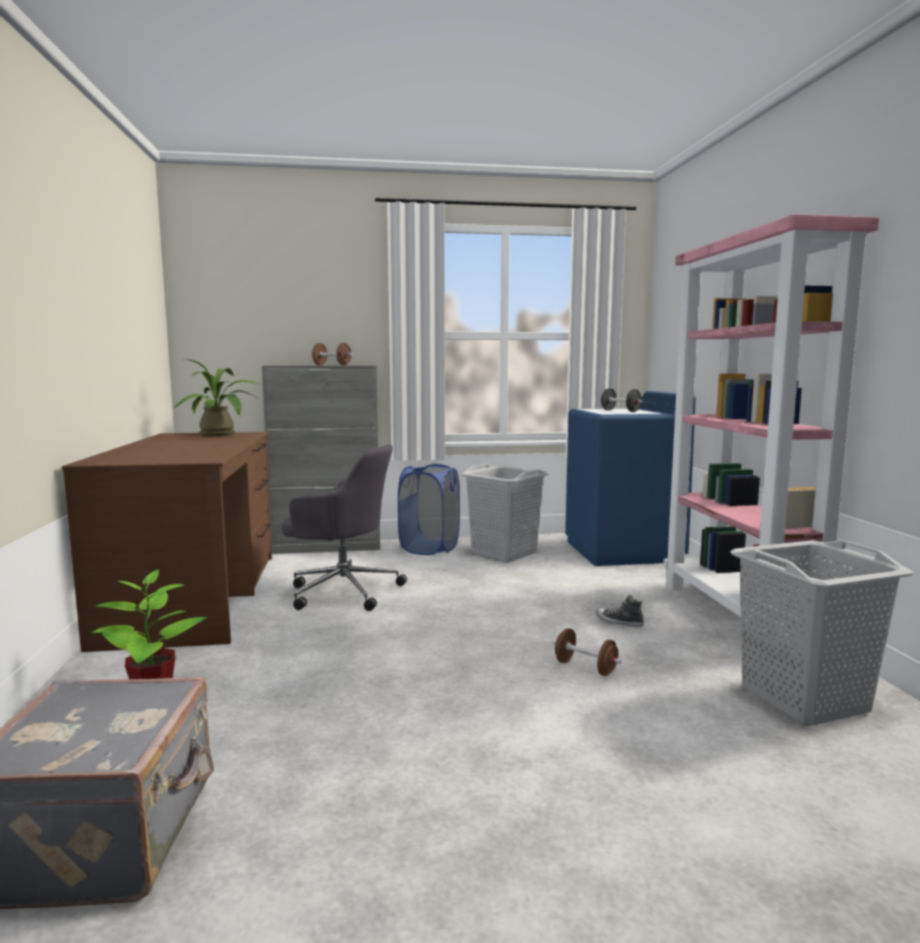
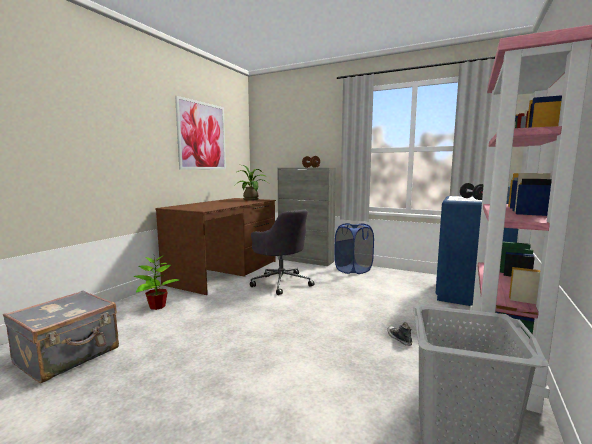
camera: 35 degrees right, 0 degrees up
(110, 292) = (202, 136): none -> picture
(504, 553) = (390, 280): grey laundry basket -> none
(585, 668) = (336, 358): brown dumbbell -> none

